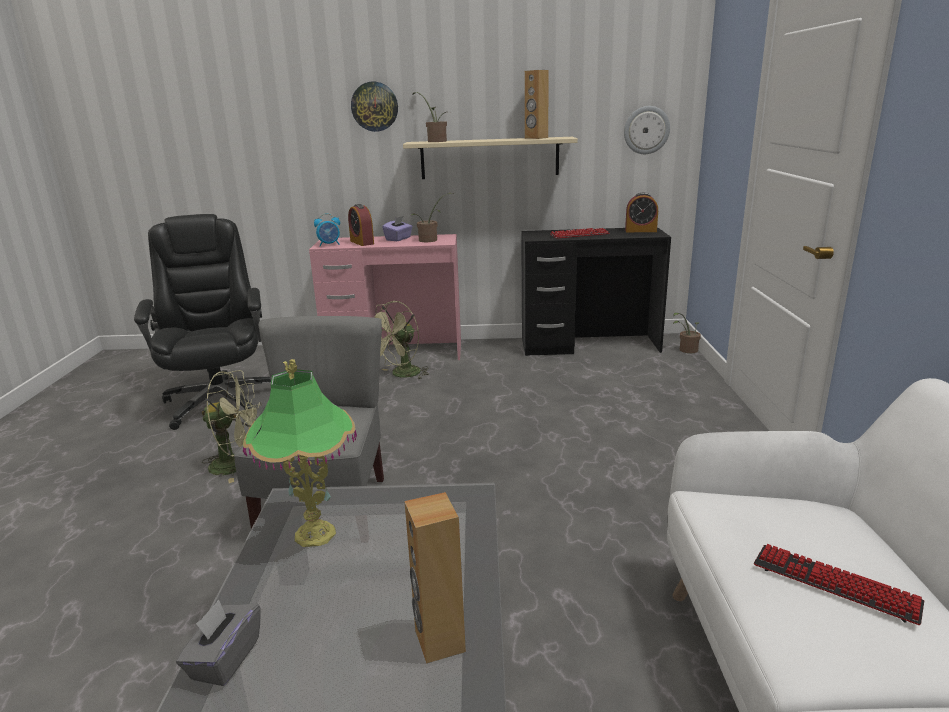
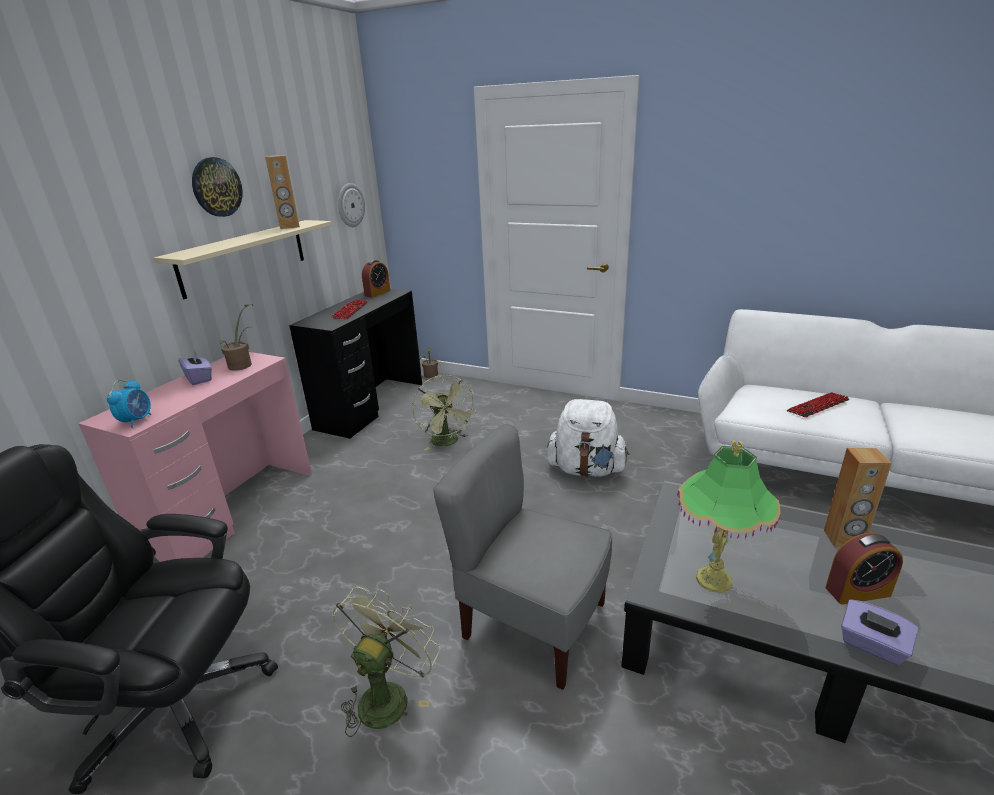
camera: 65 degrees left, 5 degrees up
(225, 659) = (872, 645): grey tissue box -> purple tissue box
(362, 242) = (171, 400): alarm clock -> alarm clock (857, 591)
(374, 106) = (100, 217): wall clock -> wall clock (216, 187)
(402, 375) = (299, 518): green fan -> green fan (448, 442)
(435, 141) = (199, 249): potted plant -> none
(597, 486) = (586, 469): none -> white backpack

